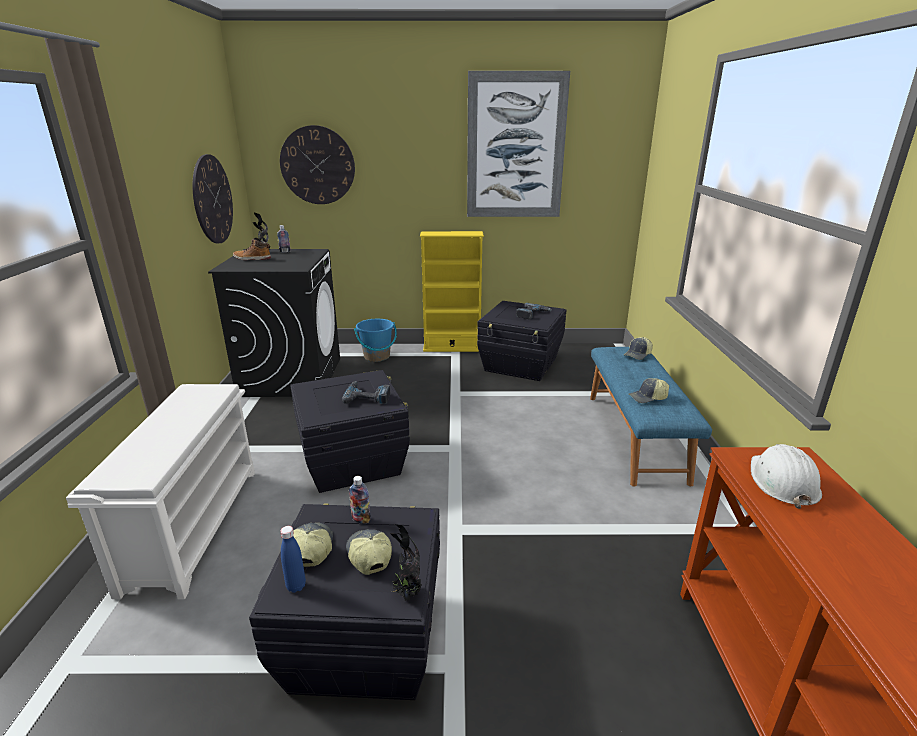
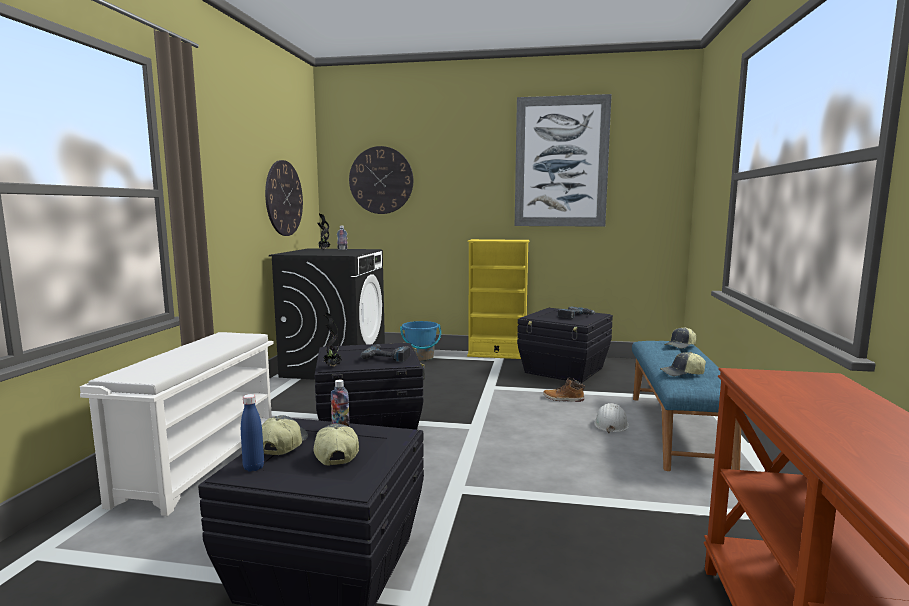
camera: 10 degrees right, 15 degrees down
(252, 259) = (311, 251): boot -> boot (563, 399)
(406, 593) = (360, 482): potted plant -> potted plant (332, 366)
(782, 481) = (796, 390): white hard hat -> white hard hat (611, 424)

